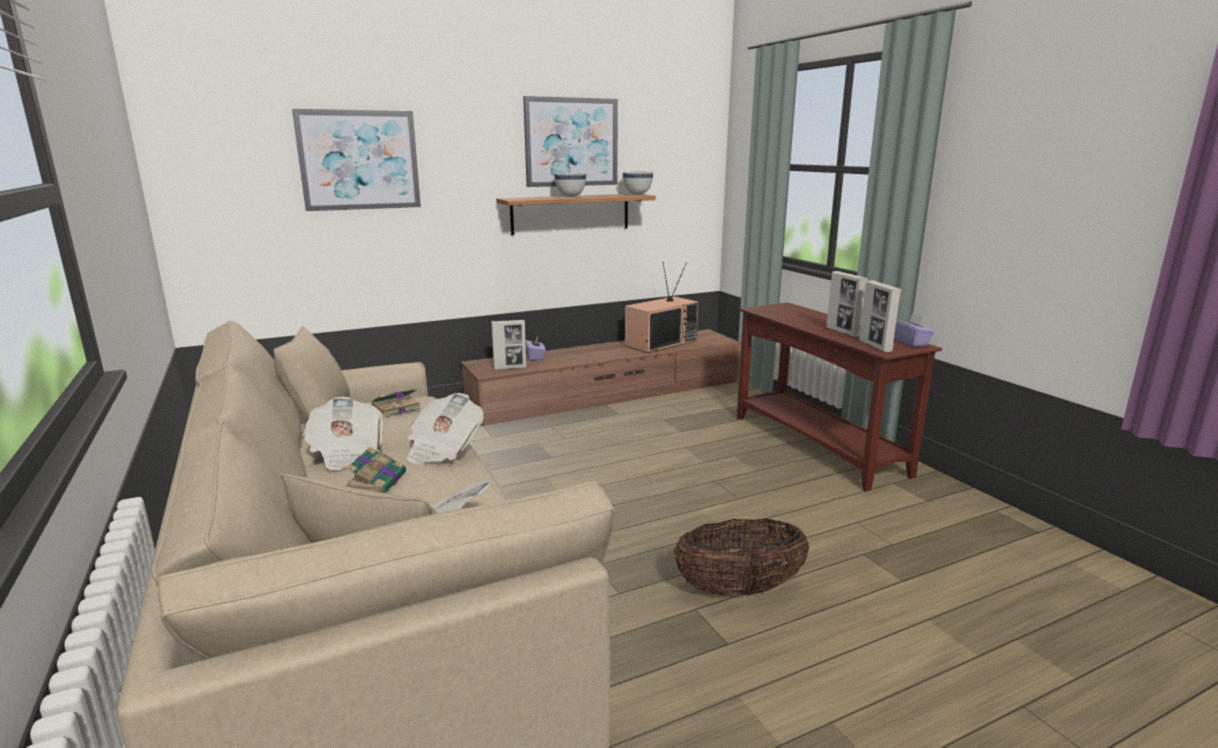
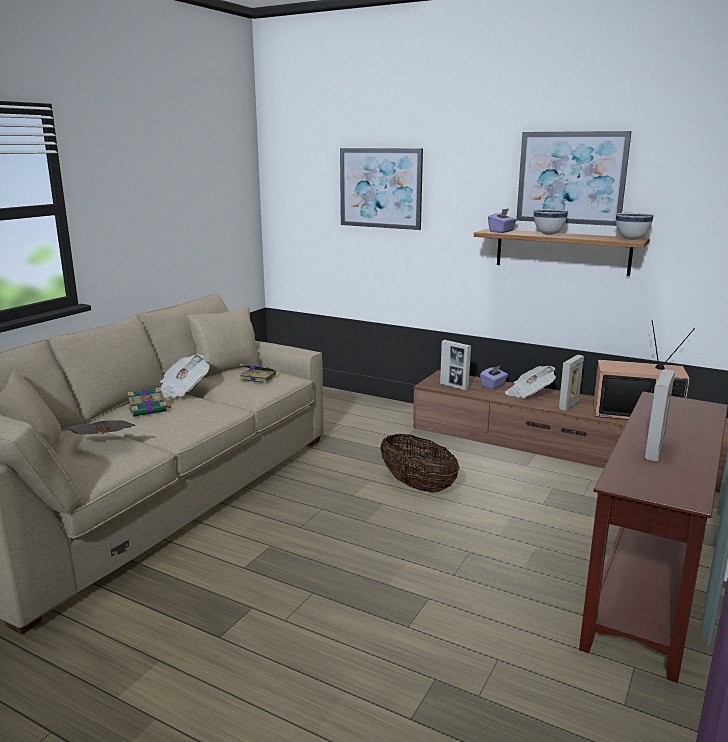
camera: 55 degrees right, 0 degrees up
(443, 449) = (212, 408): newspaper -> newspaper (529, 394)
(739, 589) = (298, 620): basket -> basket (417, 486)
(875, 346) = (629, 475): picture frame -> picture frame (569, 405)
(910, 342) = (690, 492): purple tissue box -> purple tissue box (501, 231)

